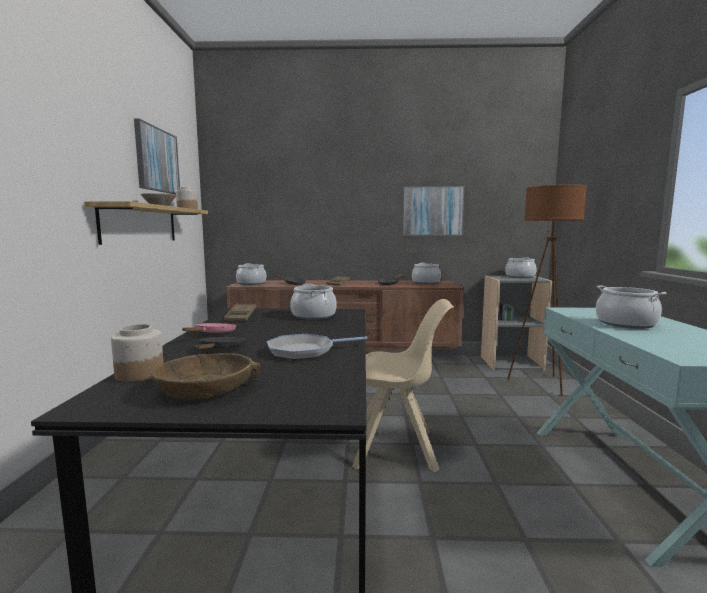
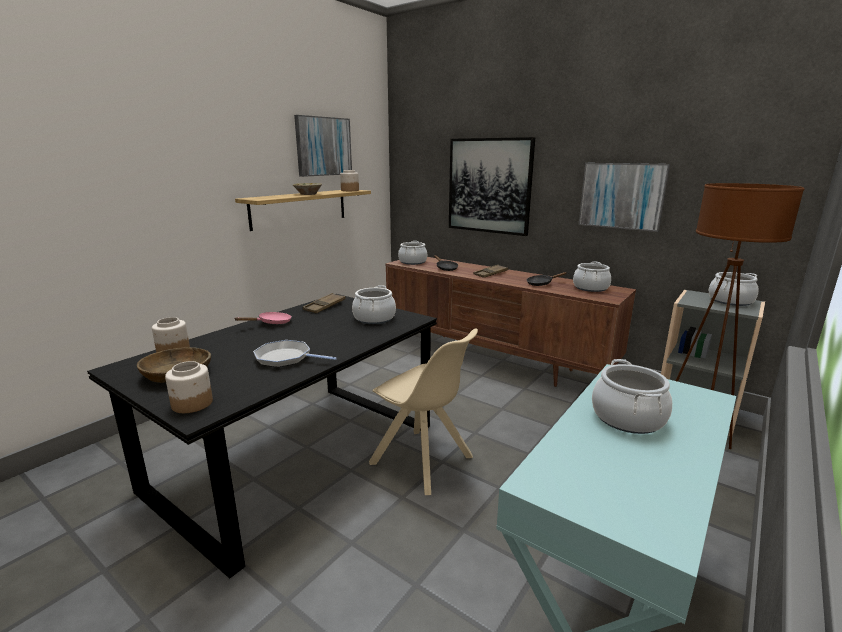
camera: 35 degrees right, 10 degrees up
(220, 350) = (245, 341): black frying pan -> none
(299, 403) = (192, 404): none -> jar
(318, 208) = (489, 186): none -> picture

